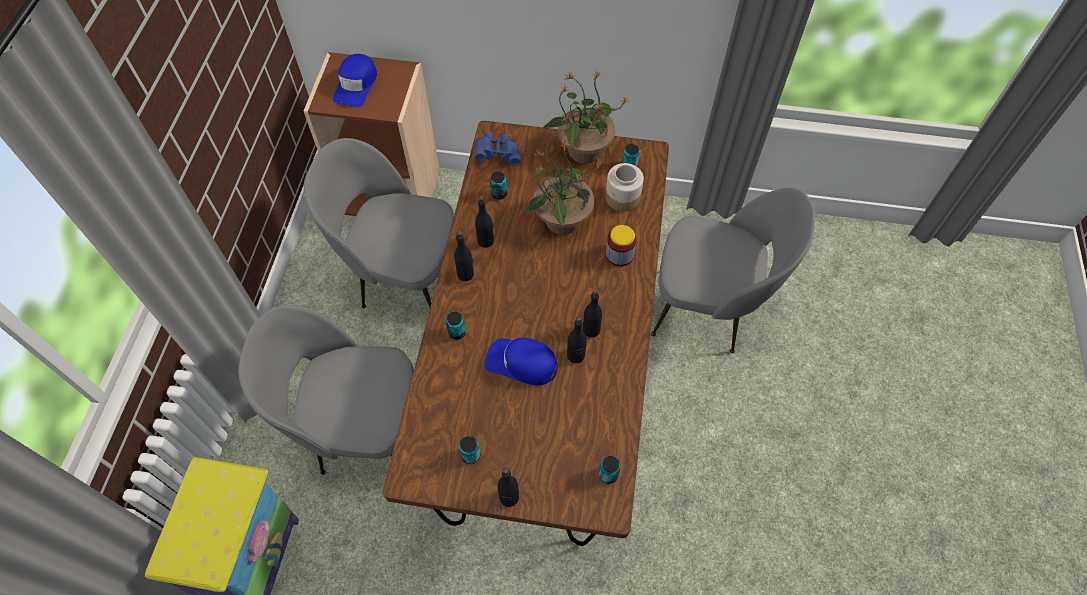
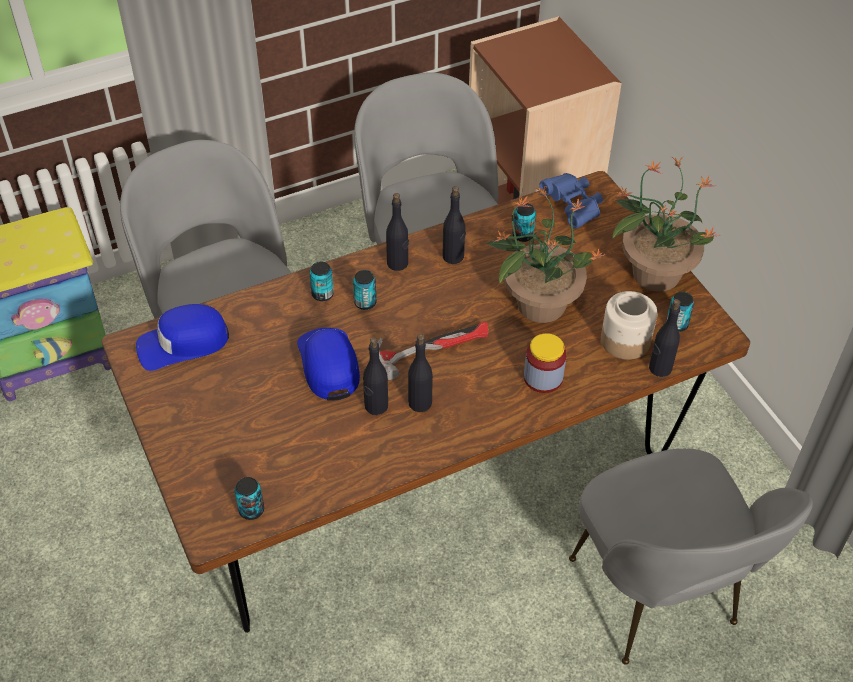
camera: 55 degrees right, 10 degrees down
(356, 85) = (540, 56): blue cap -> blue cap (183, 343)
(470, 455) = (191, 380): can -> can (365, 302)
(509, 497) = (165, 437): black bottle -> black bottle (659, 368)
(551, 296) = (433, 347): none -> hammer

